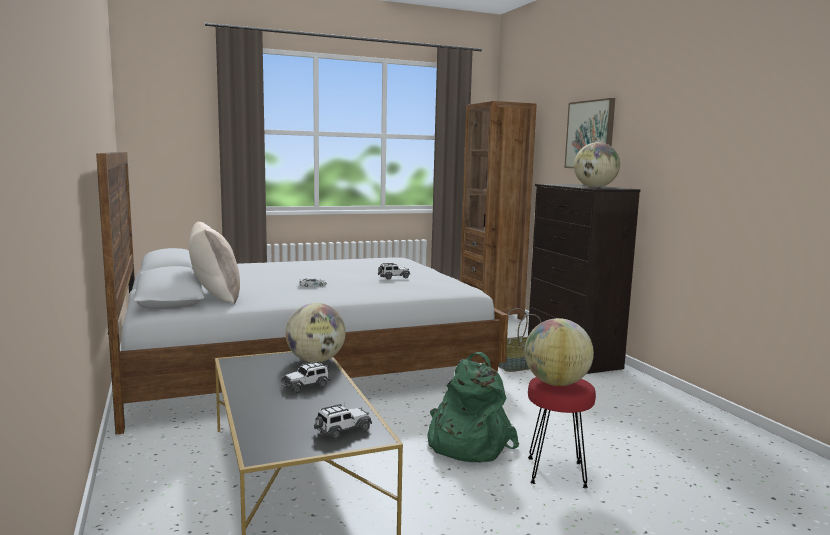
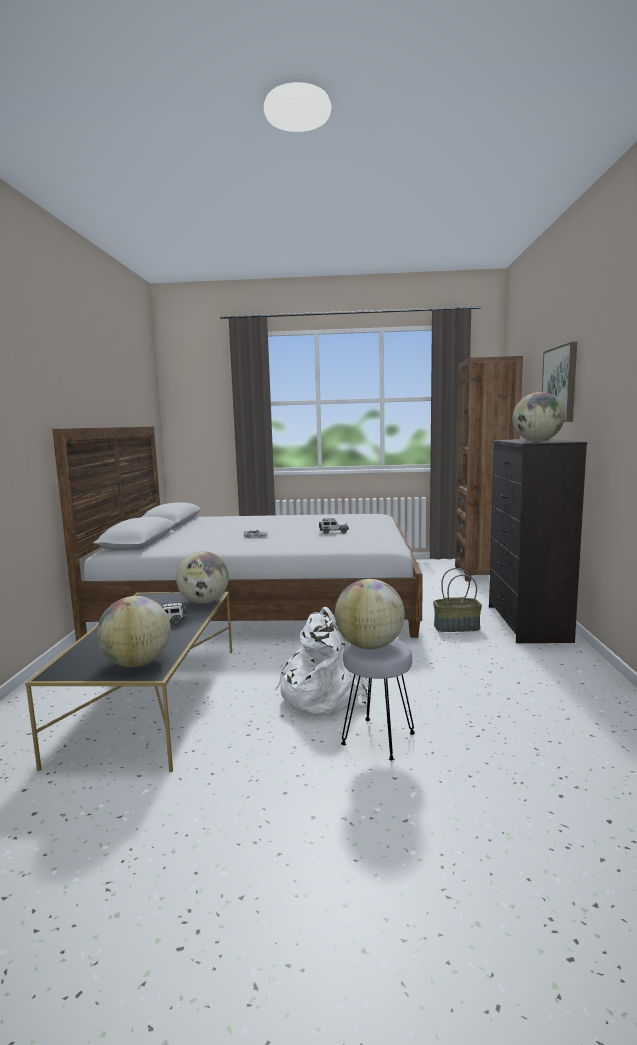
camera: 25 degrees right, 0 degrees up
(215, 296) = (168, 542): beige pillow -> none
(342, 430) = (137, 663): toy car -> globe
(466, 443) = (322, 695): green backpack -> white backpack
(555, 472) = (377, 738): red stool -> grey stool

